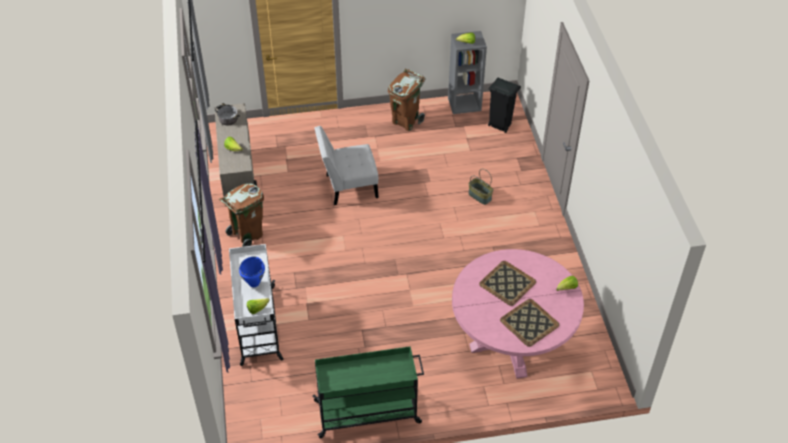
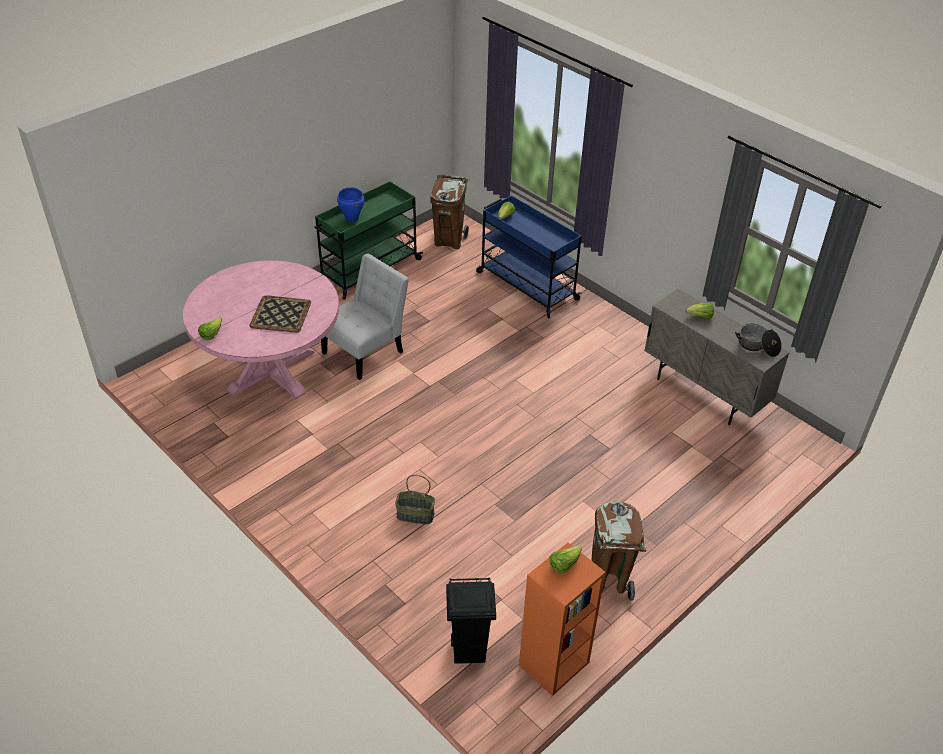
camera: 145 degrees right, 5 degrees down
(247, 235) = (628, 348): brown trash can -> brown trash can (449, 240)
(254, 283) = (530, 232): blue cooking pot -> blue cooking pot (351, 219)
(258, 326) = (526, 285): white cart -> blue cart
(348, 187) = (585, 448): white chair -> white chair (366, 350)
(464, 104) = (554, 664): grey bookcase -> orange bookcase
(528, 322) = (237, 290): tray -> none

